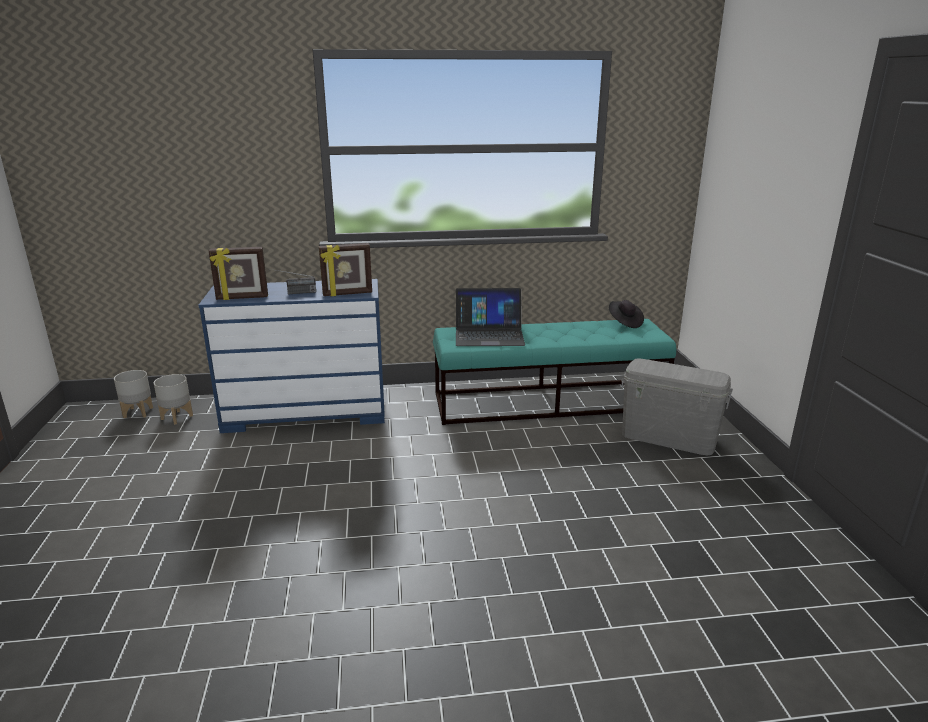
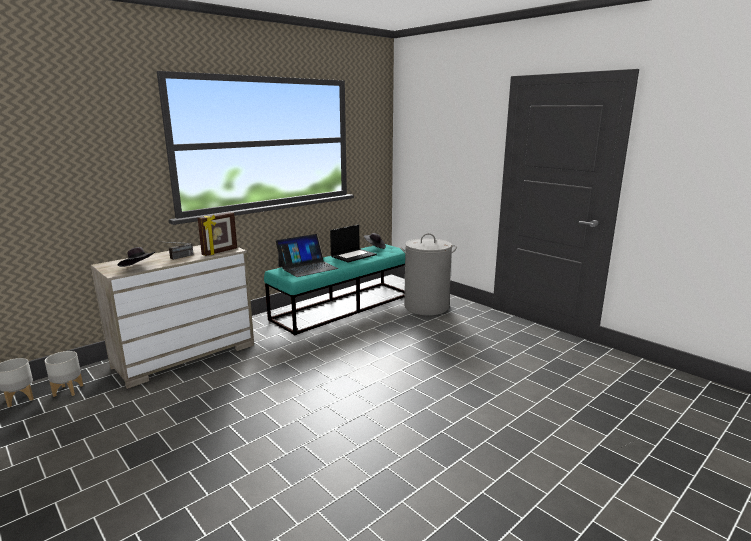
camera: 35 degrees left, 5 degrees down
(242, 298) = (139, 268): picture frame -> black hat
(306, 412) = (185, 355): blue dresser -> beige dresser
(575, 330) = (353, 255): none -> laptop
(669, 437) = (426, 307): grey storage box -> grey laundry basket

